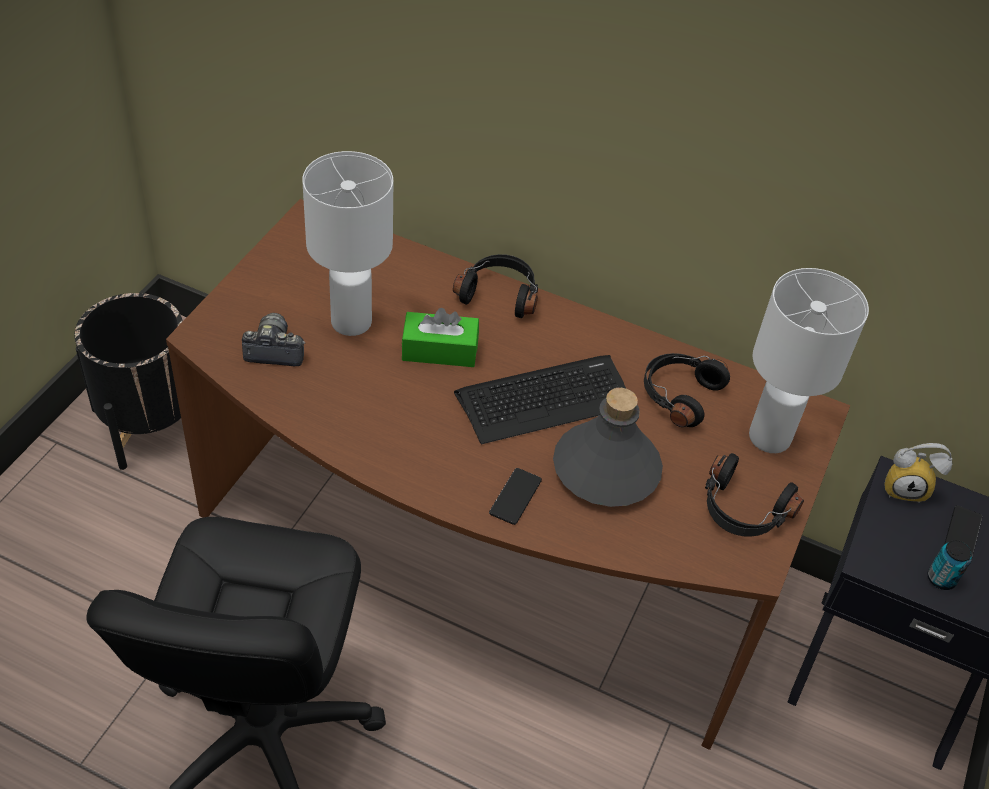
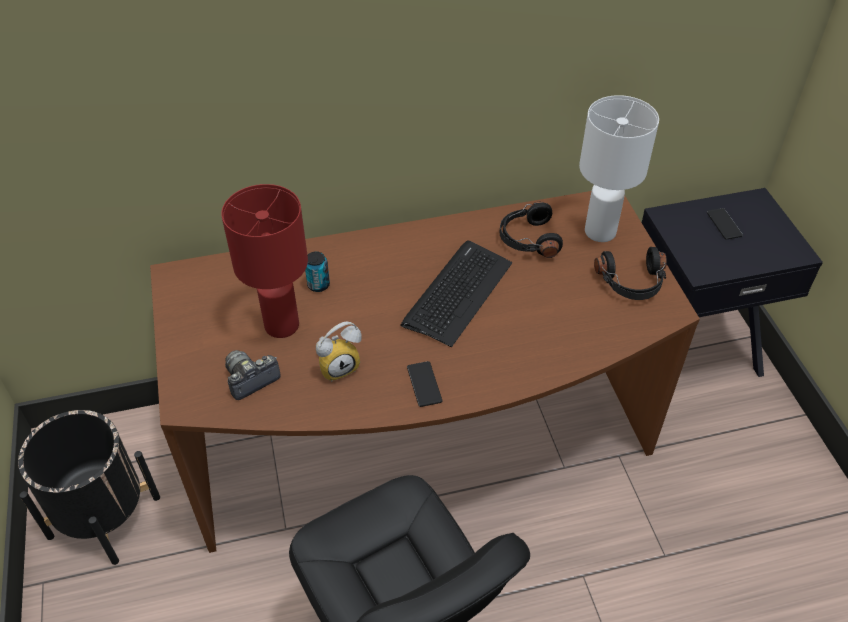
camera: 35 degrees left, 0 degrees up
(351, 322) = (282, 326): white table lamp -> red table lamp
(439, 350) = (360, 305): green tissue box -> none
(499, 294) = (357, 245): black headphones -> none
(515, 497) = (506, 364): phone -> phone (424, 384)
(607, 470) = (538, 311): grey bottle -> none
(905, 487) = (674, 218): alarm clock -> alarm clock (339, 365)
(941, 579) = (740, 256): can -> can (318, 285)

